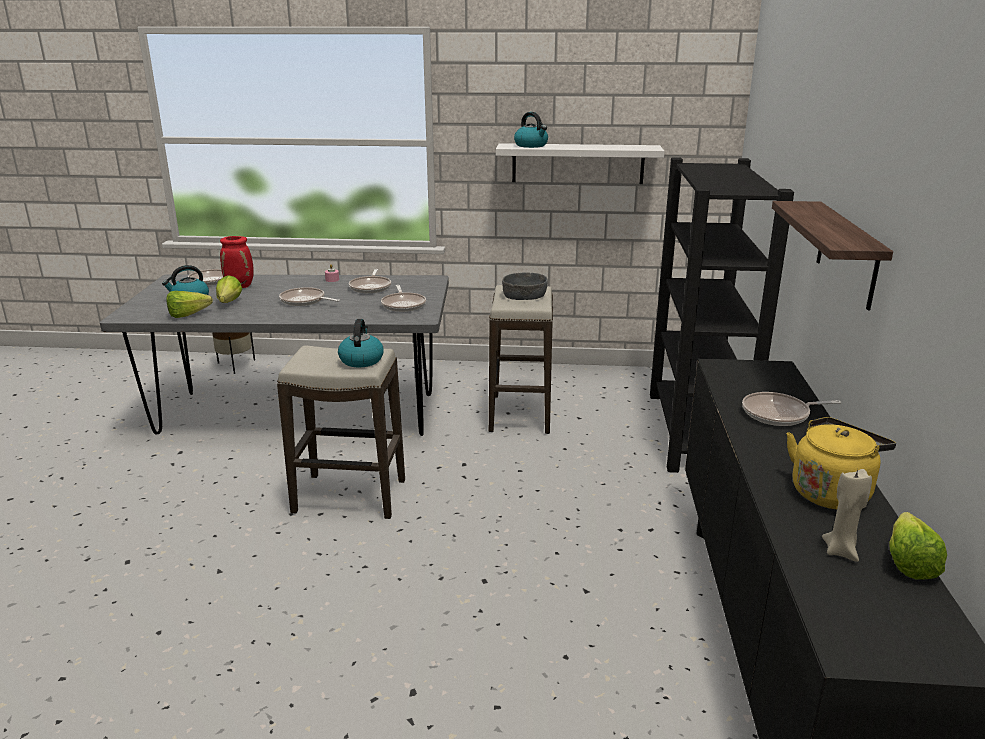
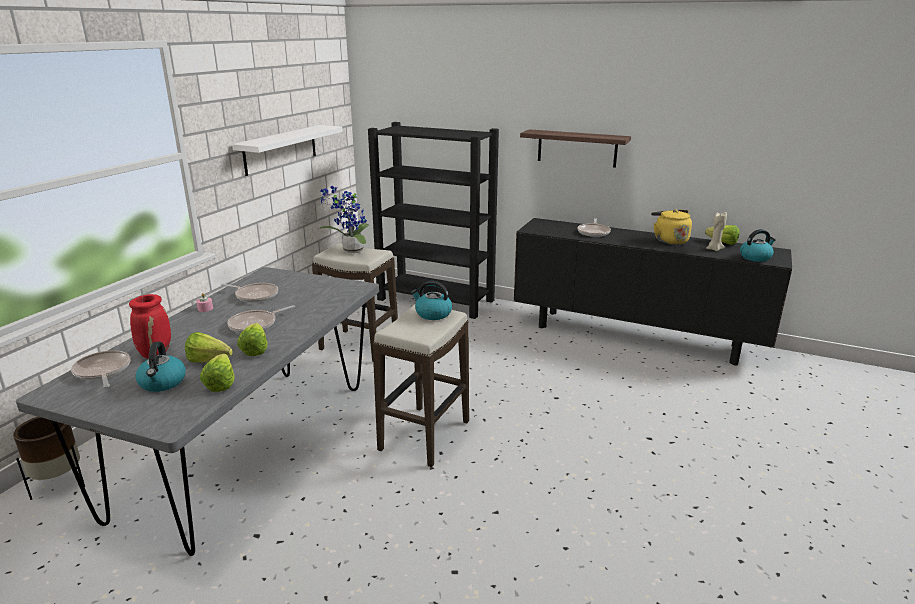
camera: 70 degrees left, 0 degrees up
(256, 311) = (257, 348): none -> lettuce
(403, 305) = (320, 289): frying pan -> none
(525, 294) = (350, 251): grey bowl -> potted plant
(531, 145) = (264, 140): kettle -> kettle (755, 257)

